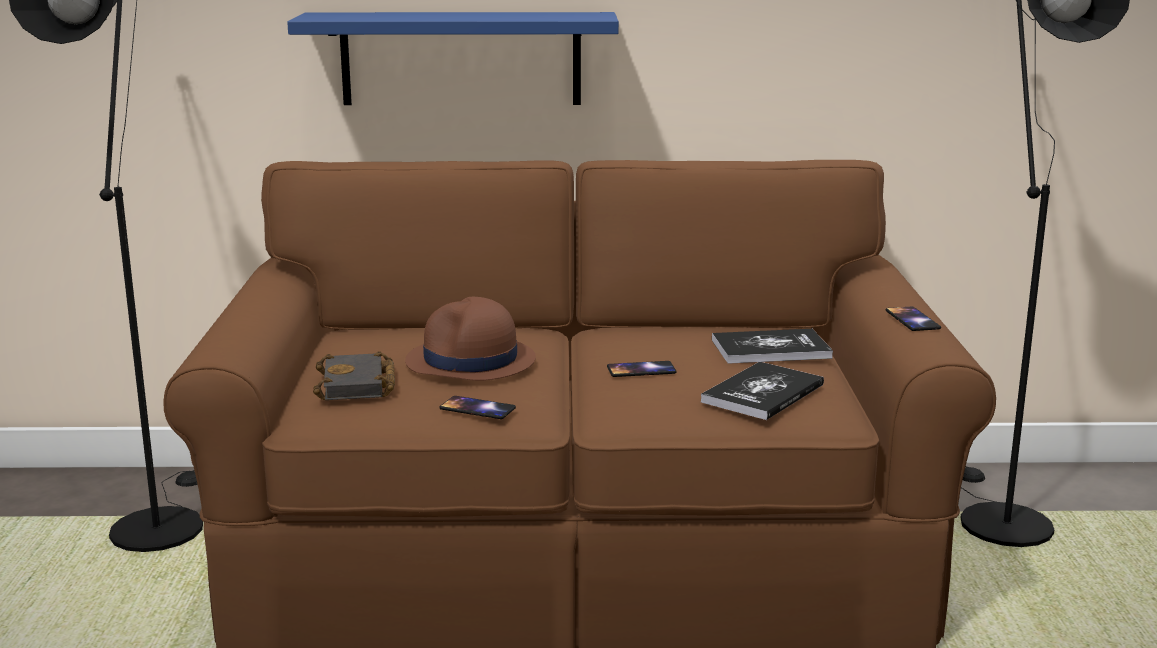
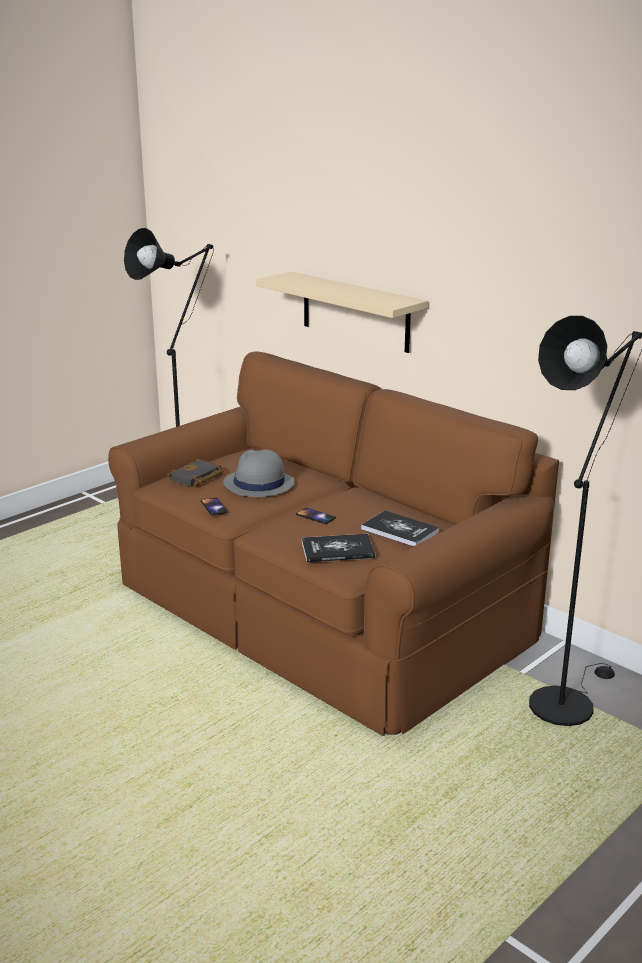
camera: 45 degrees right, 5 degrees up
(461, 58) = (355, 312): blue shelf -> beige shelf
(470, 362) = (258, 484): brown hat -> grey hat
(912, 320) = (440, 538): phone -> none

